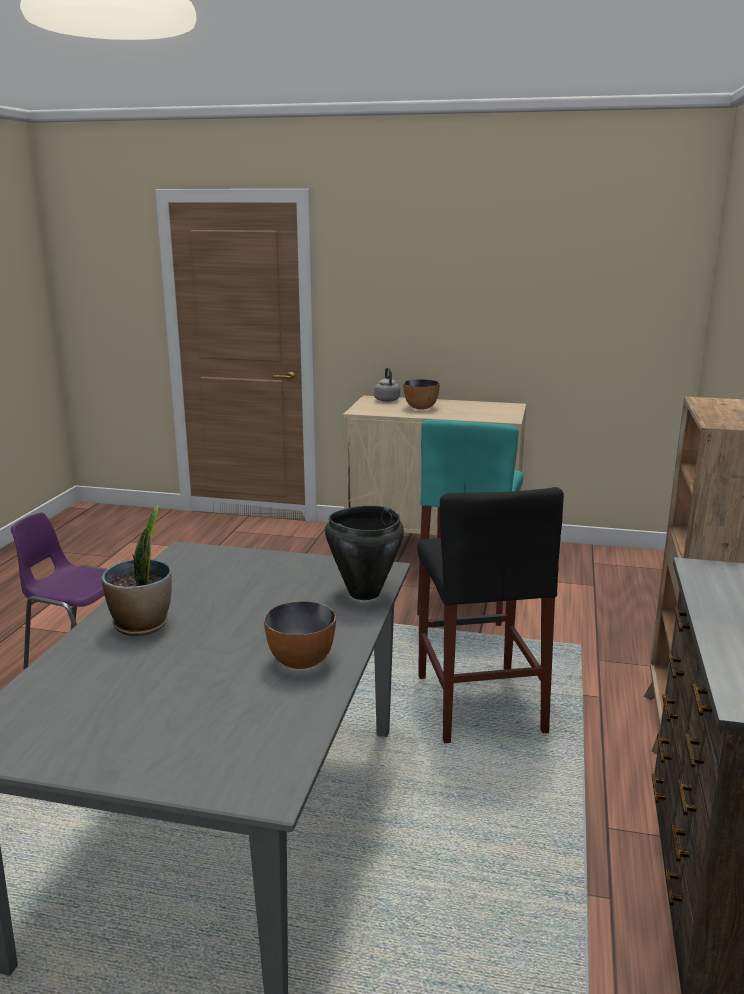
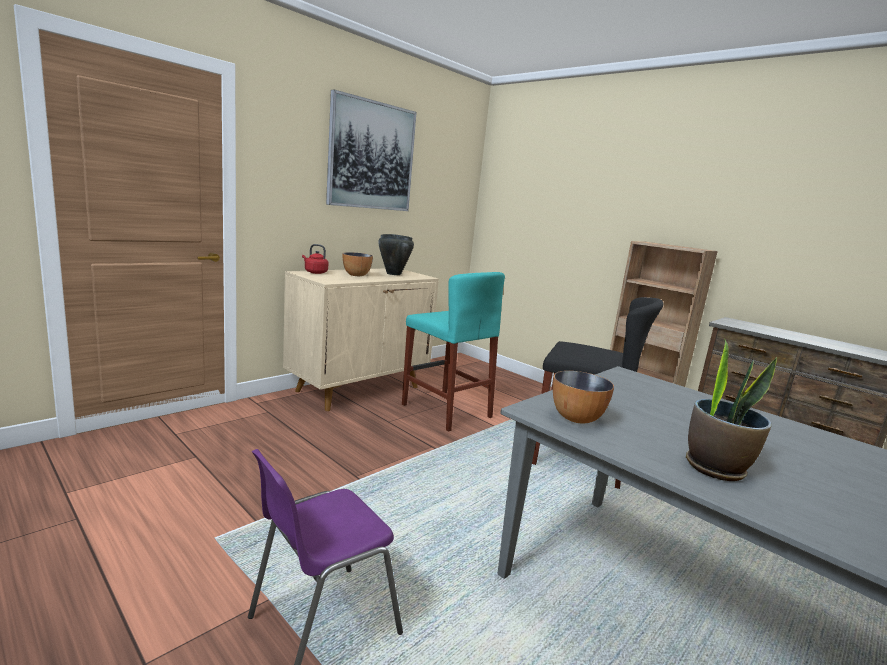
camera: 60 degrees left, 5 degrees down
(301, 661) = (791, 433): bowl -> bowl (577, 418)
(363, 593) = (669, 388): black cooking pot -> black cooking pot (393, 274)
(386, 399) = (315, 272): grey kettle -> red kettle
(480, 257) = (371, 156): none -> picture

